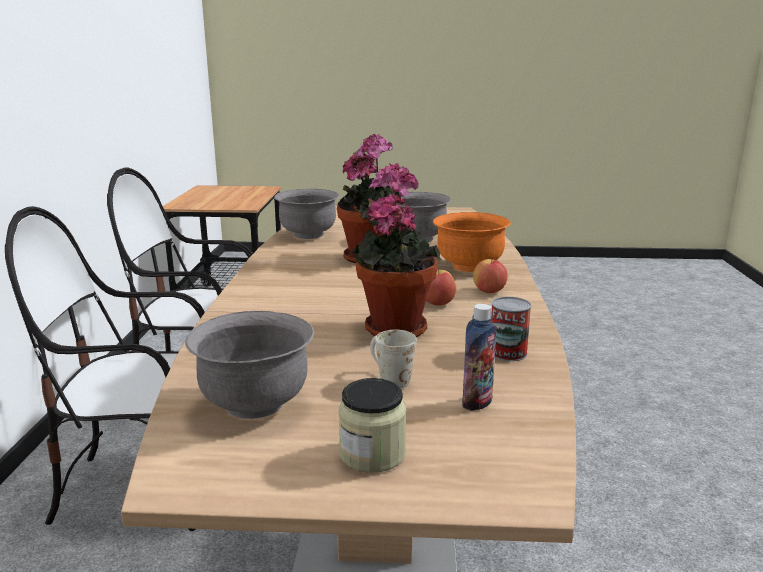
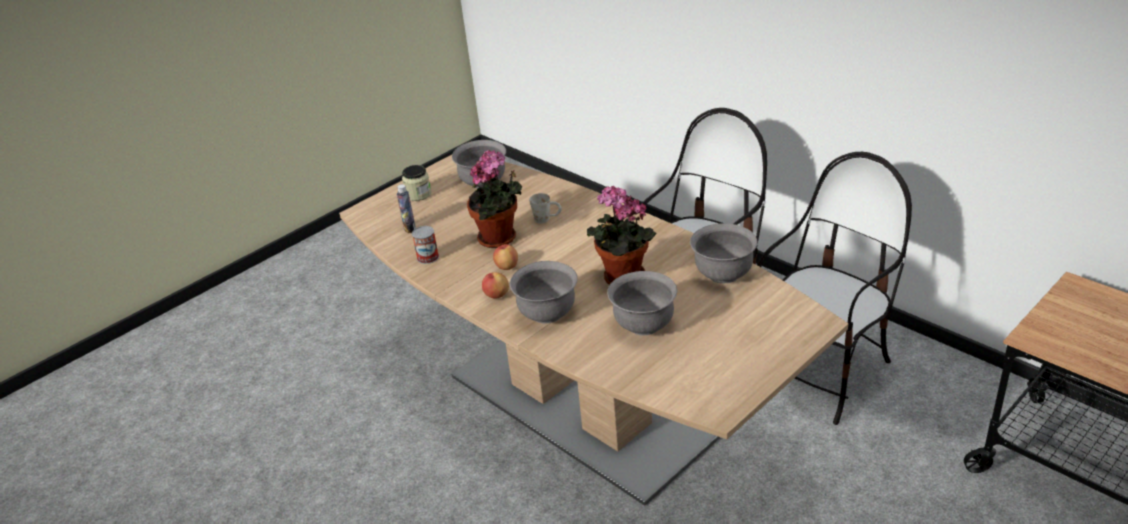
camera: 135 degrees right, 15 degrees up
(388, 378) = (456, 216): white mug -> white mug (547, 219)
(469, 266) = (547, 313): orange bowl -> grey bowl

